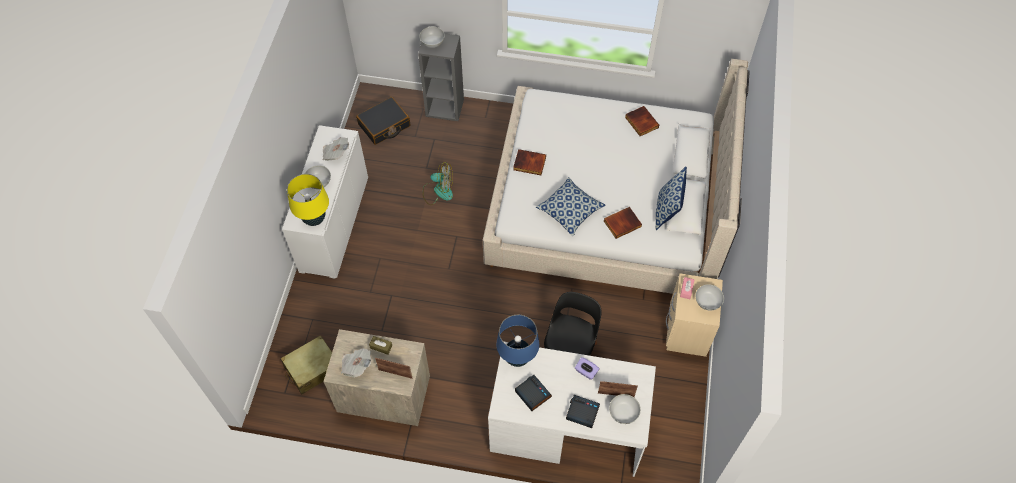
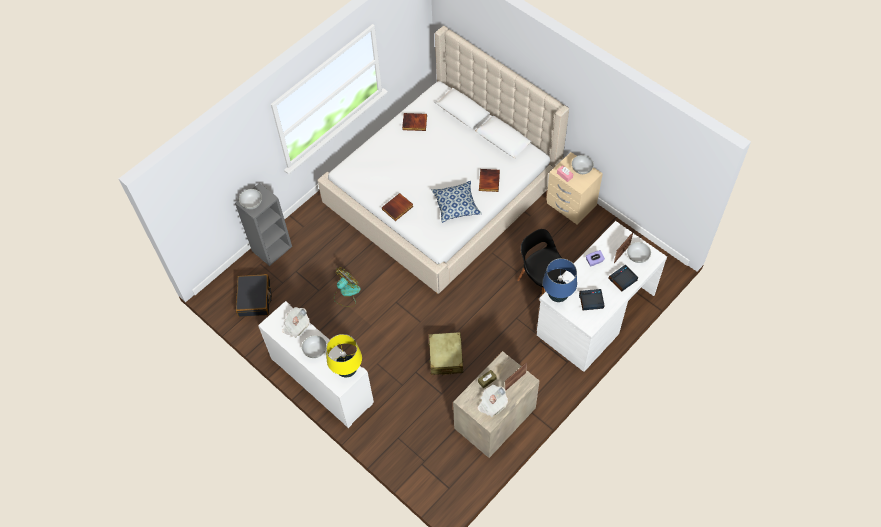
camera: 55 degrees left, 0 degrees up
(312, 368) = (441, 458): beige suitcase -> beige suitcase (446, 357)
(667, 211) = (498, 150): pillow -> none

